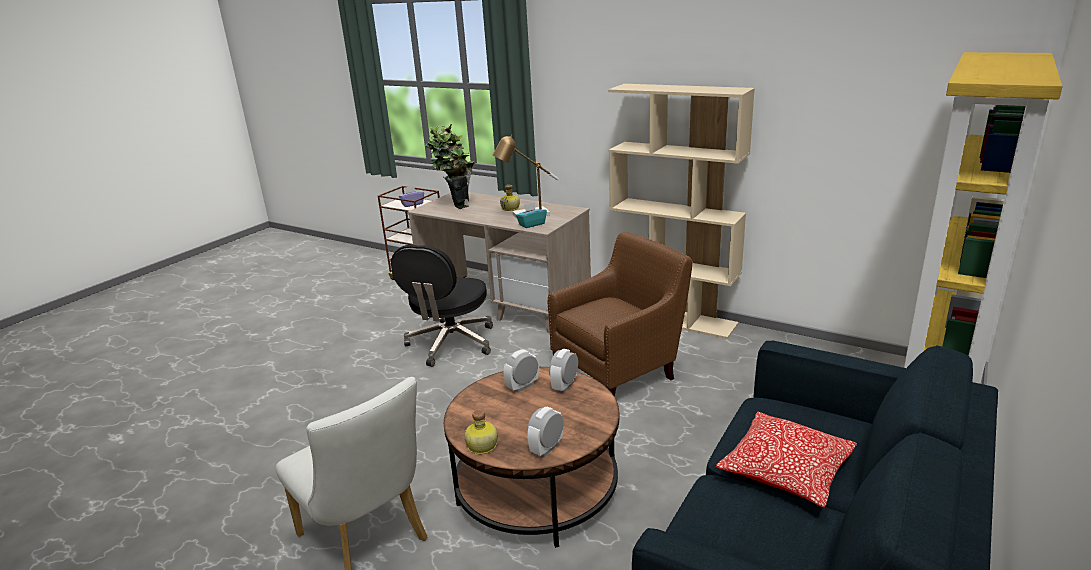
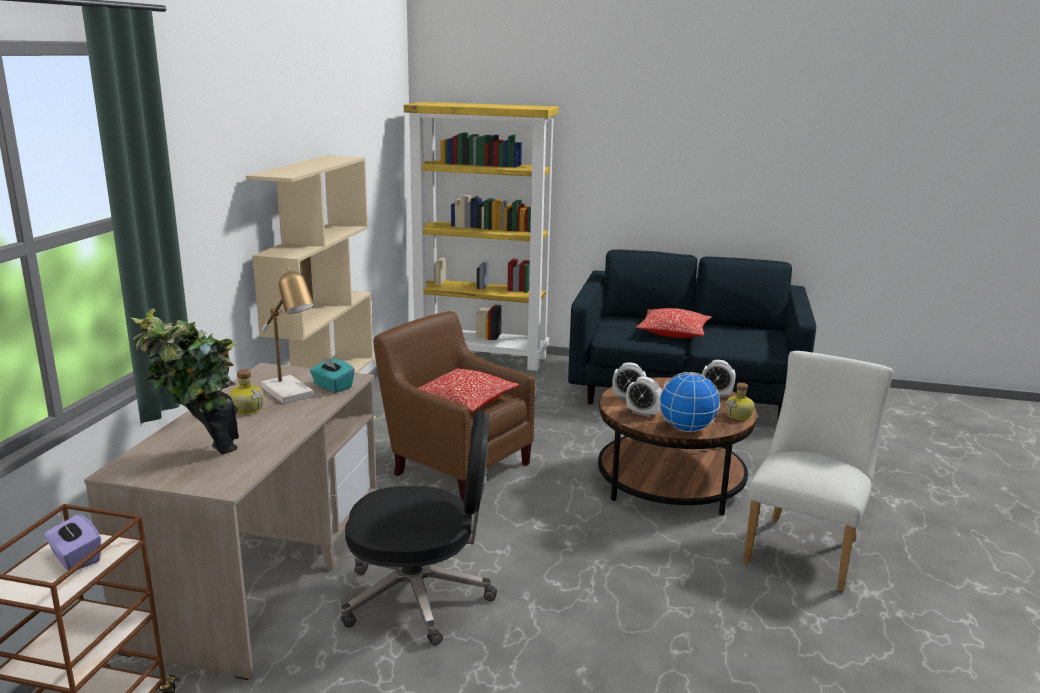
camera: 110 degrees left, 5 degrees down
(472, 403) = (687, 429): none -> globe
(597, 310) = (464, 402): none -> pillow

